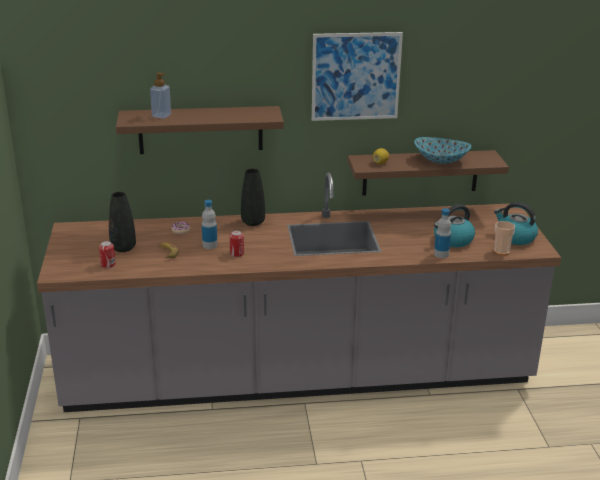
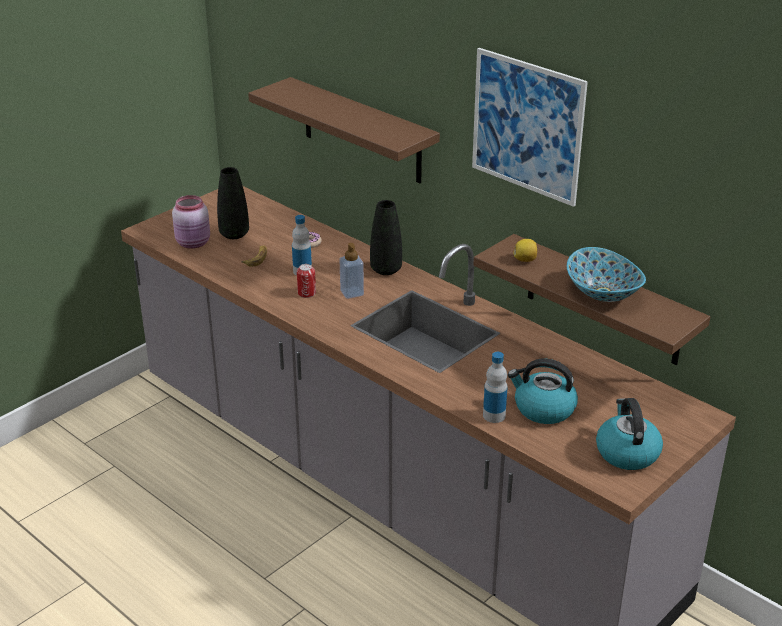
camera: 50 degrees right, 5 degrees up
(108, 265) = (194, 243): can -> pink jar
(161, 115) = (308, 97): soap dispenser -> soap dispenser (352, 293)
(501, 251) = (570, 457): cup -> none

